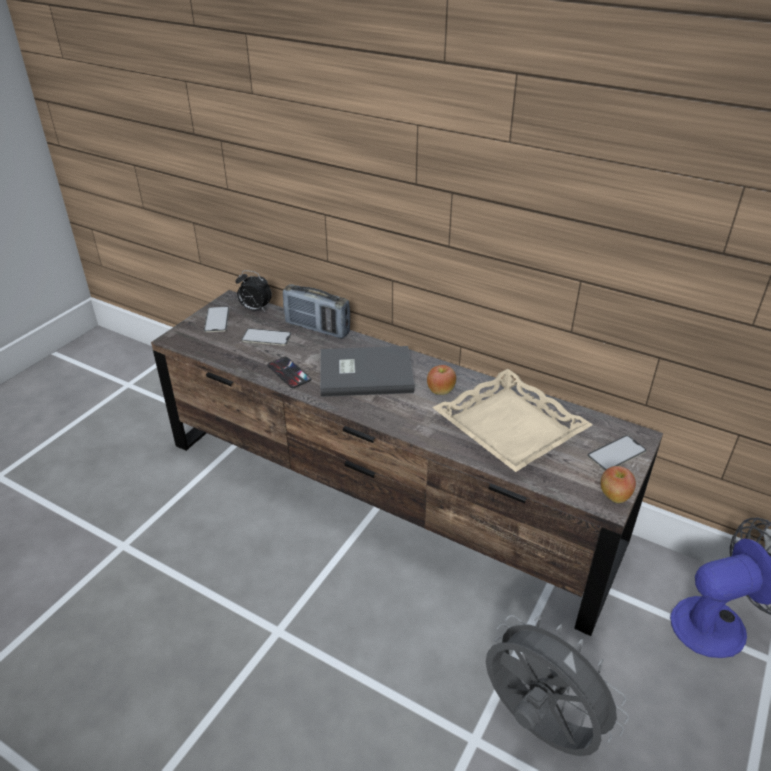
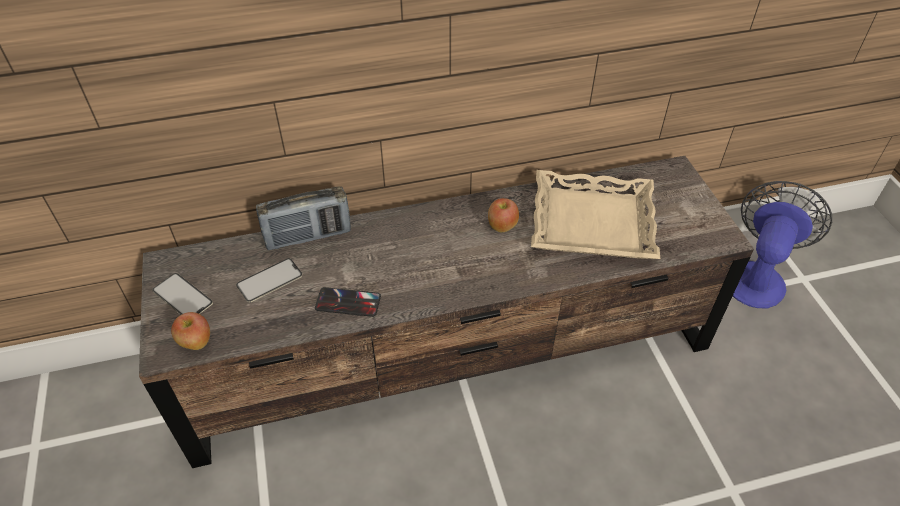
camera: 45 degrees left, 10 degrees up
(255, 309) = (210, 257): alarm clock -> none
(364, 373) = (417, 253): grey book -> none
(537, 727) = (752, 443): grey fan -> none
(614, 496) = (722, 230): apple -> apple (196, 342)
(616, 453) = (682, 193): phone -> none

